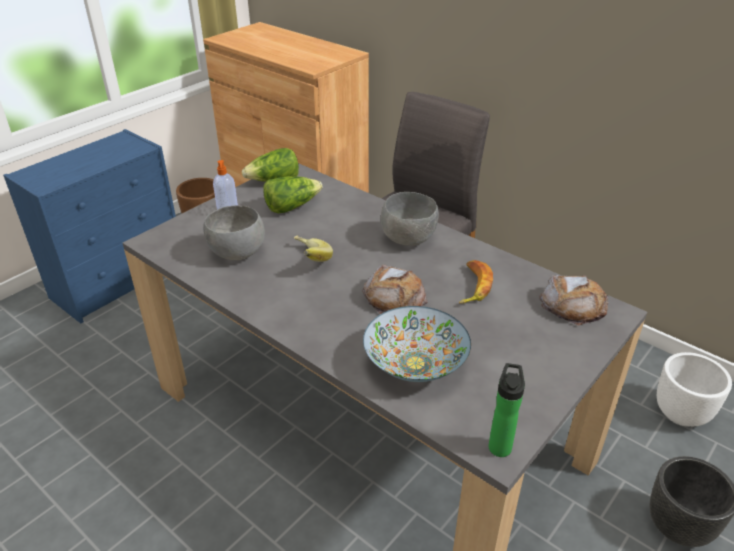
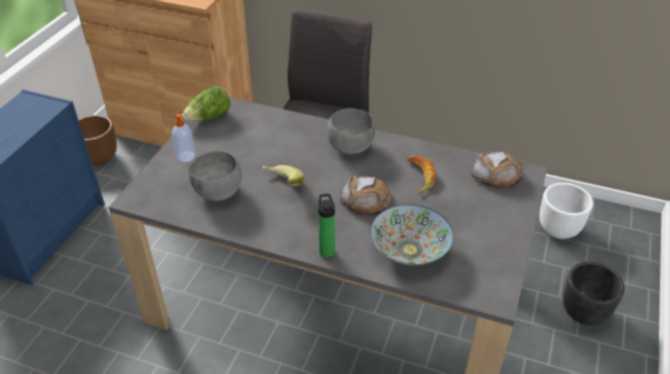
camera: 20 degrees left, 5 degrees up
(291, 206) = (238, 138): lettuce -> none
(500, 445) = (496, 293): bottle -> bottle (326, 250)

